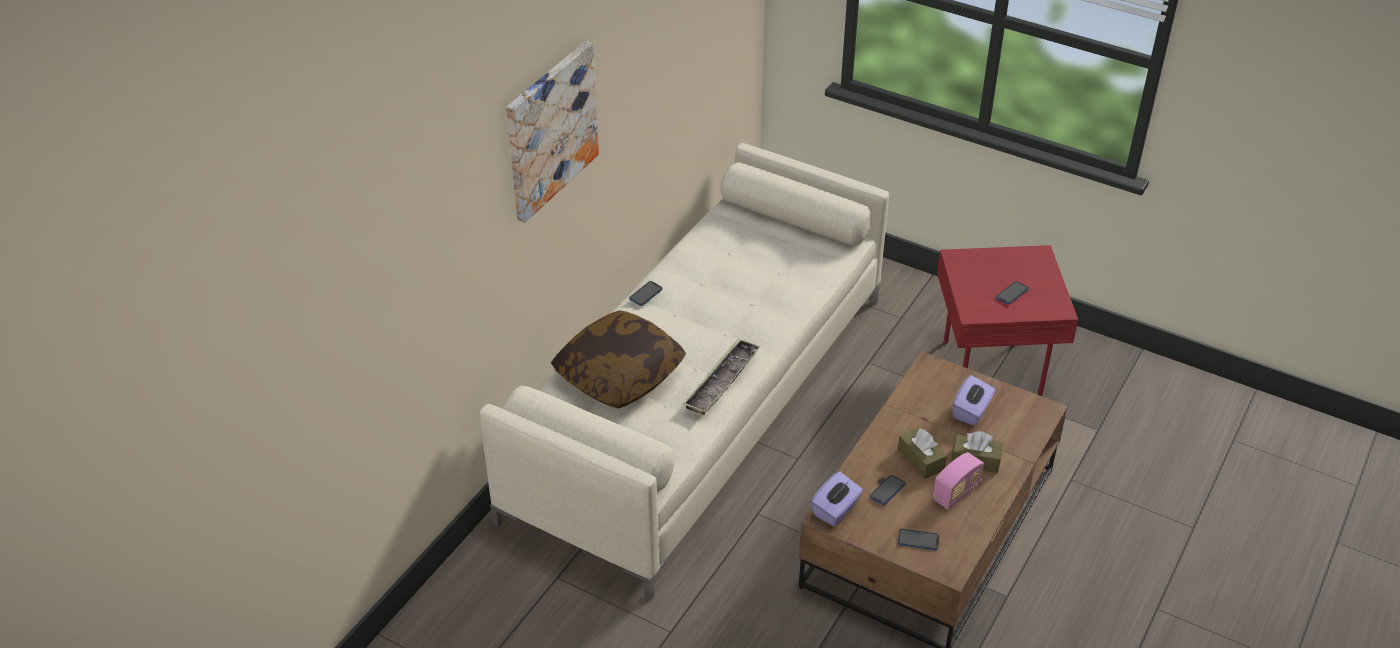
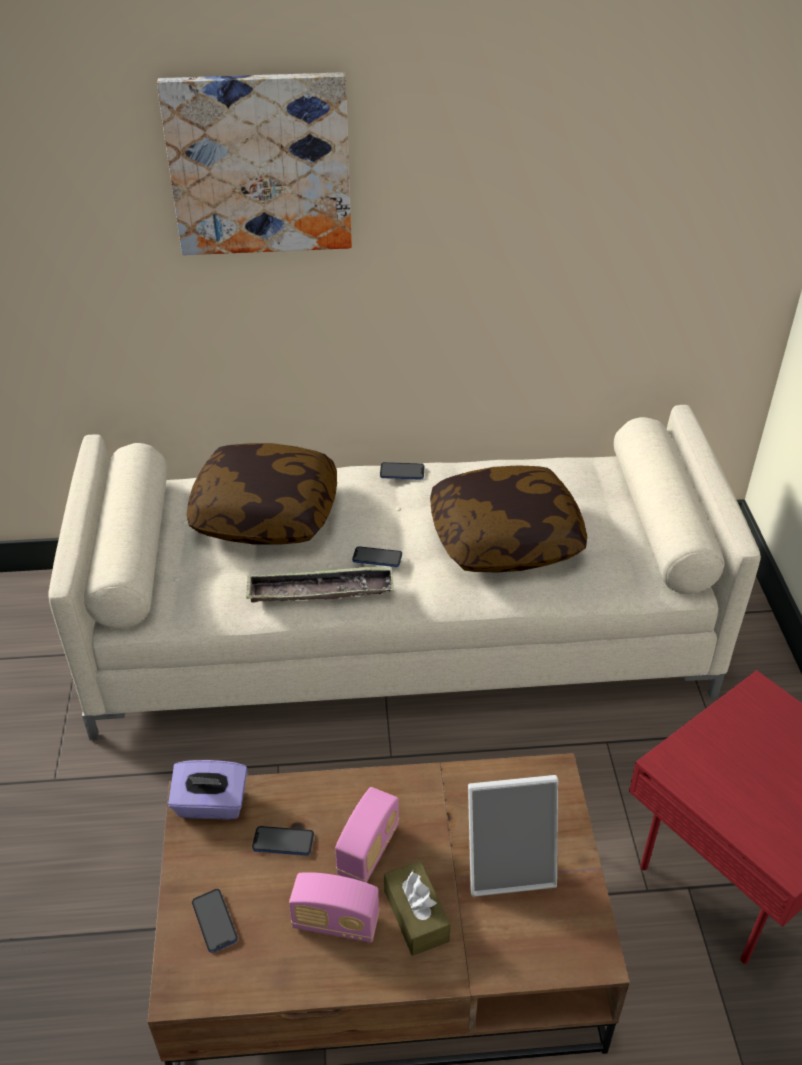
camera: 55 degrees right, 0 degrees up
(750, 284) = (505, 539): none -> pillow
(920, 459) = (368, 850): brown tissue box -> radio
(971, 411) = (509, 864): purple tissue box -> picture frame
(1012, 293) = (758, 788): phone -> phone (377, 558)

